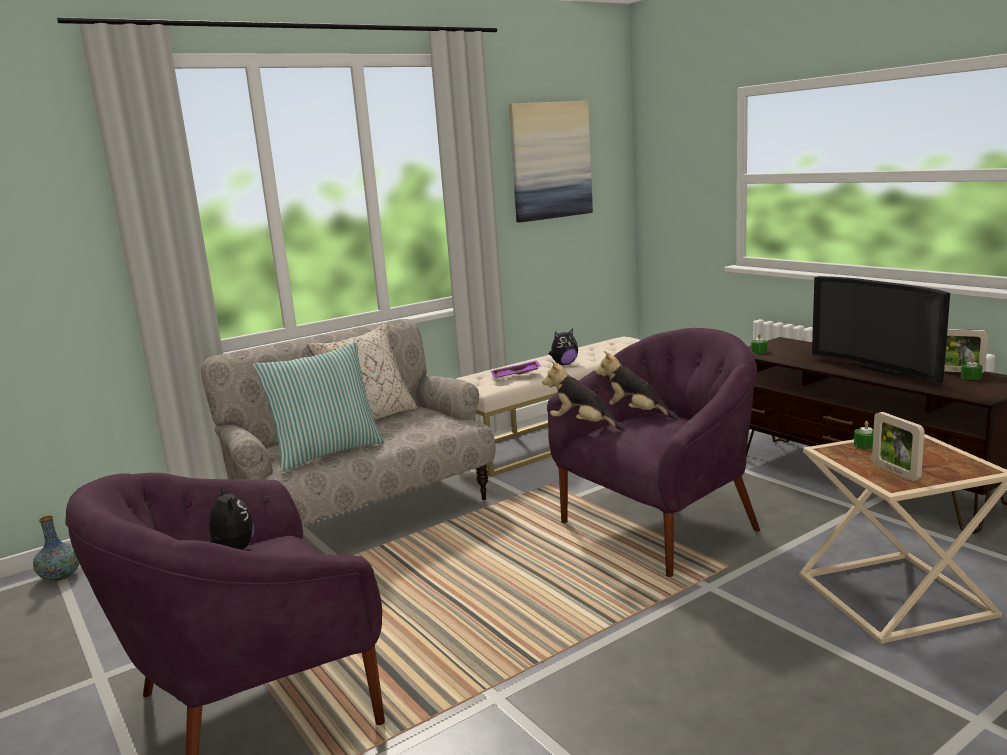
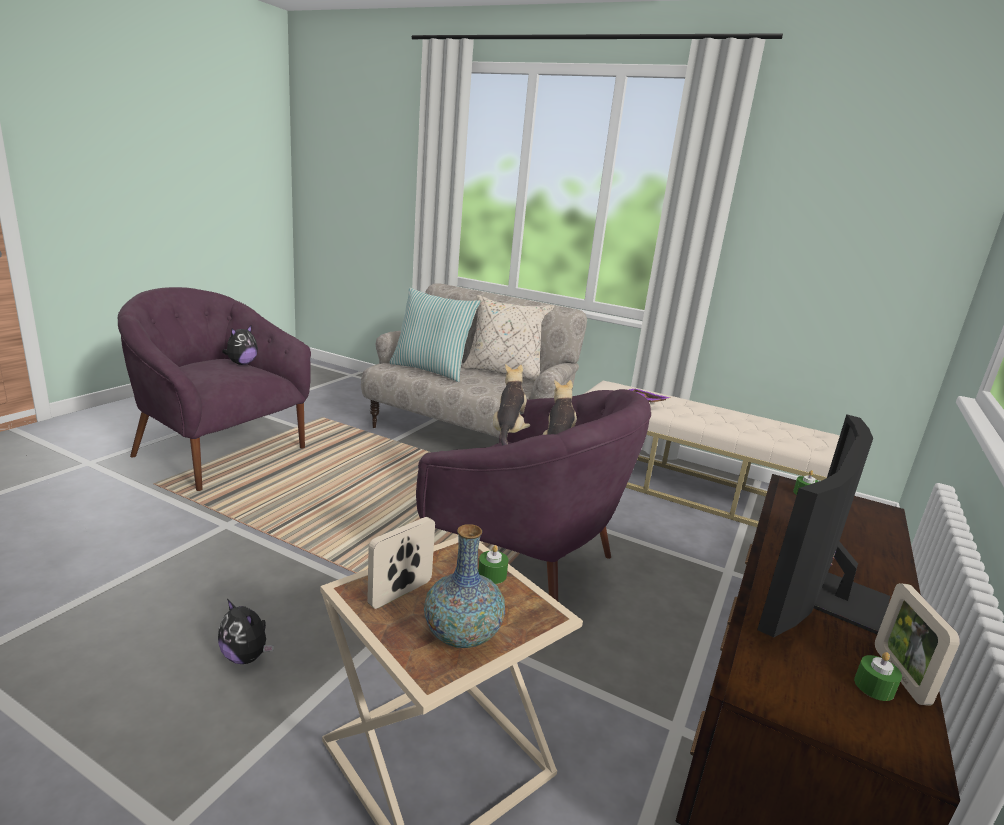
camera: 60 degrees right, 5 degrees up
(61, 576) = (346, 377): vase -> vase (462, 635)
(550, 161) = (834, 202): picture -> none
(564, 364) = (704, 417): plush toy -> plush toy (246, 656)

